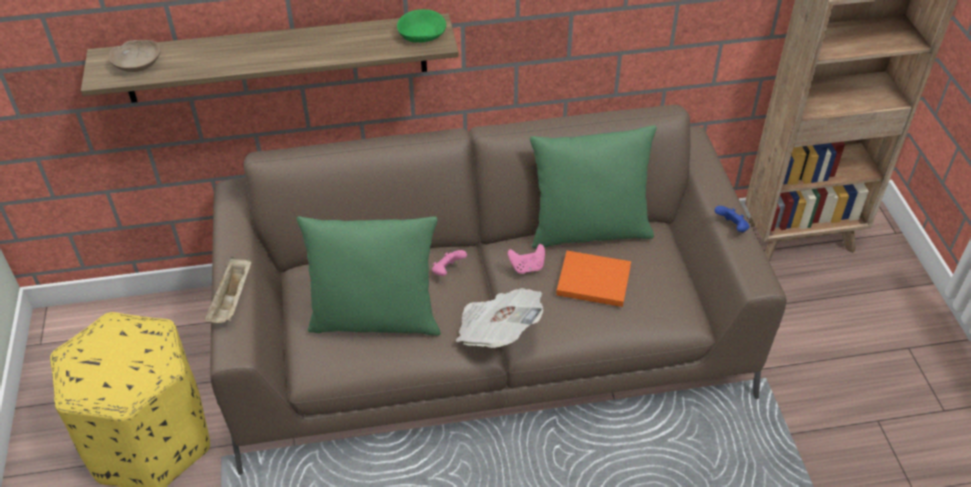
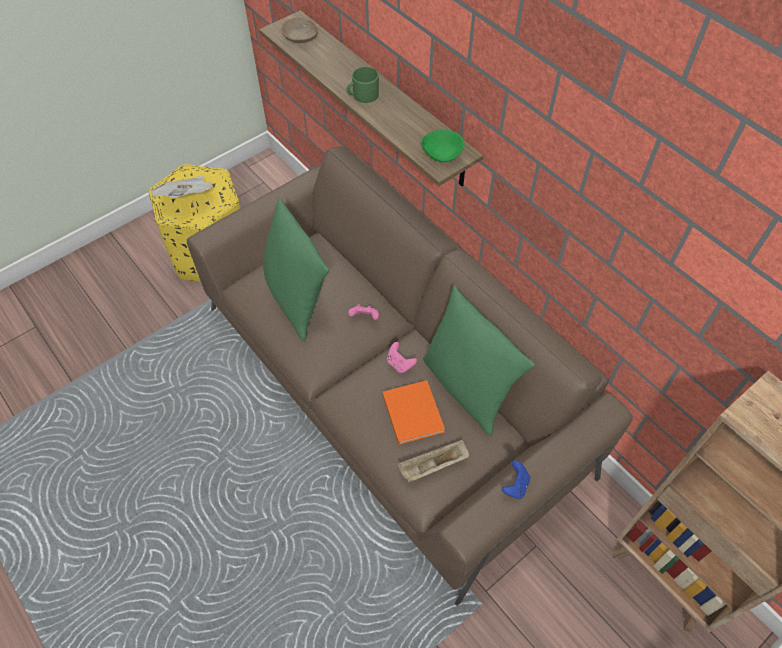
camera: 60 degrees right, 10 degrees up
(232, 300) = (245, 215): beige tray -> beige tray (433, 466)
(285, 54) = (362, 95): none -> green mug
(497, 332) = (328, 375): newspaper -> newspaper (188, 198)

